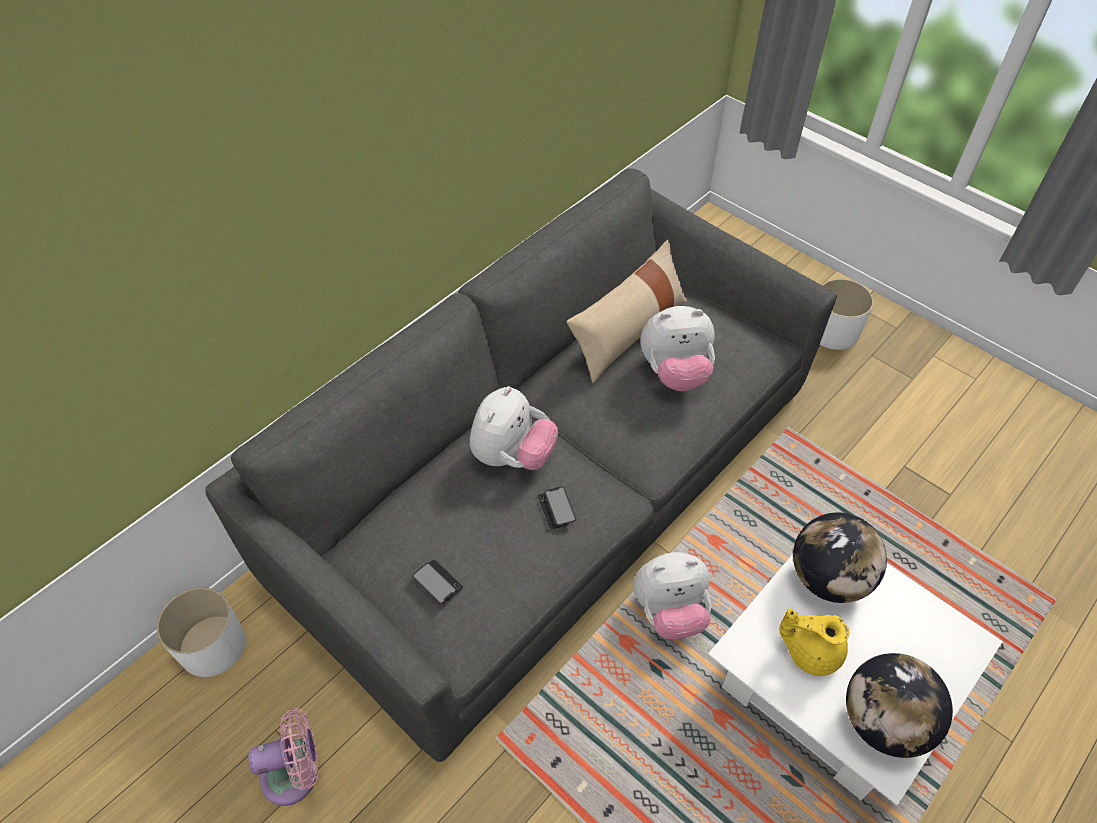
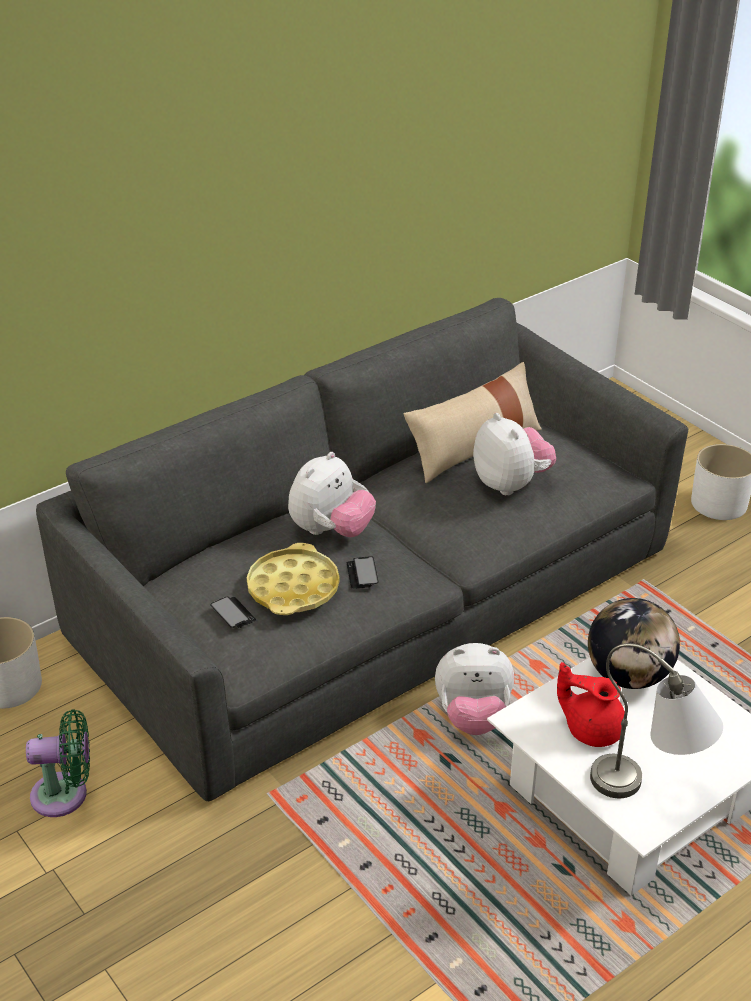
camera: 10 degrees right, 15 degrees down
(296, 774) = (65, 794): pink fan -> green fan
(492, 538) = (293, 587): none -> yellow tray
(675, 373) = (511, 484): plush toy -> plush toy turned 120 degrees counterclockwise
(810, 651) = (591, 729): yellow teapot -> red teapot
(883, 721) = (649, 791): globe -> grey table lamp

